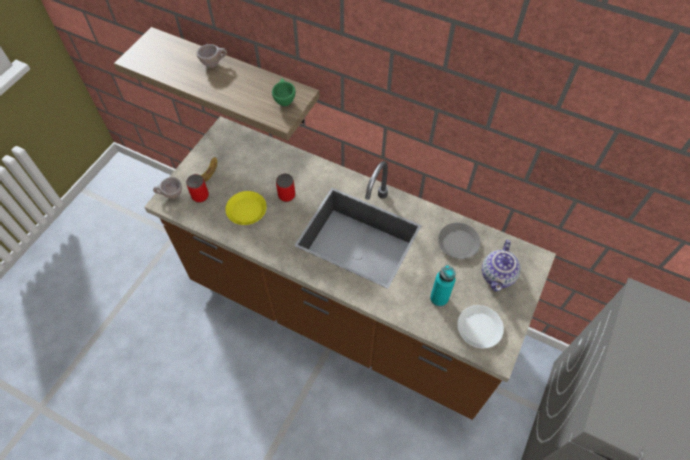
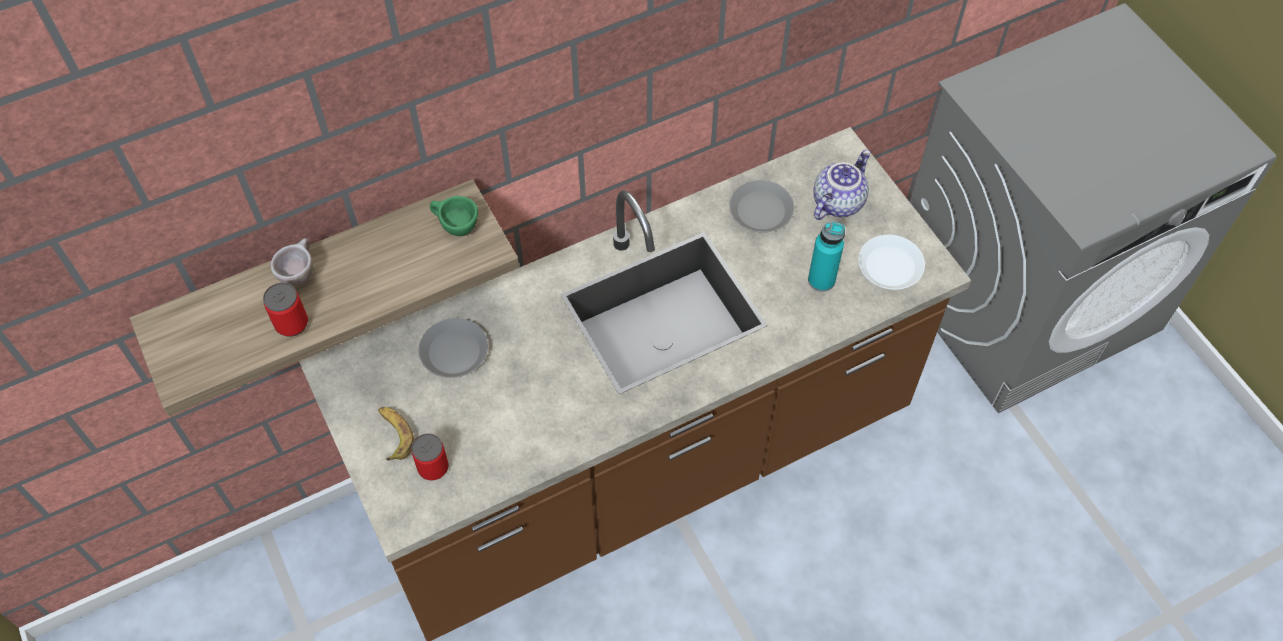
camera: 55 degrees left, 0 degrees up
(170, 196) = (397, 508): beige cup -> none
(246, 210) = (510, 420): yellow plate -> none
(266, 166) = (454, 352): none -> grey plate
(286, 195) = (528, 356): can -> can (291, 323)
(498, 276) = (837, 201): teapot -> teapot turned 105 degrees counterclockwise

